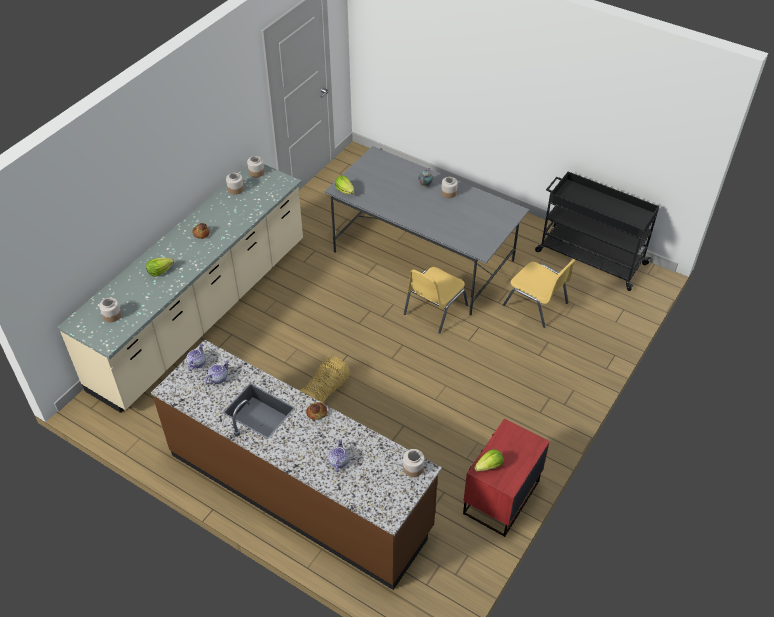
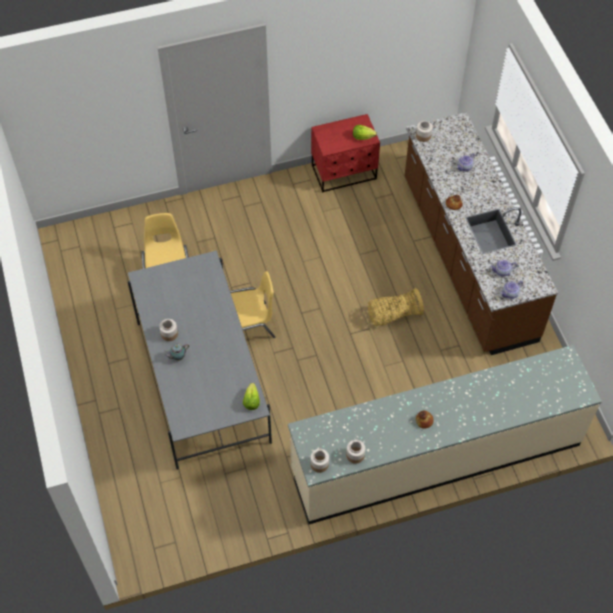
camera: 140 degrees left, 10 degrees up
(112, 315) = (551, 382): jar -> none
(160, 271) = (486, 402): lettuce -> none
(589, 257) = (78, 283): black cart -> none

